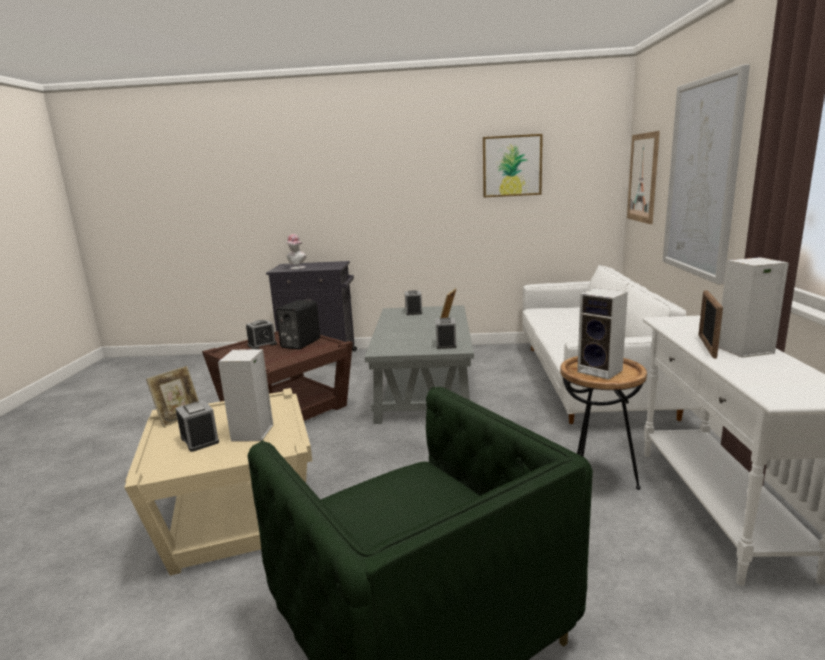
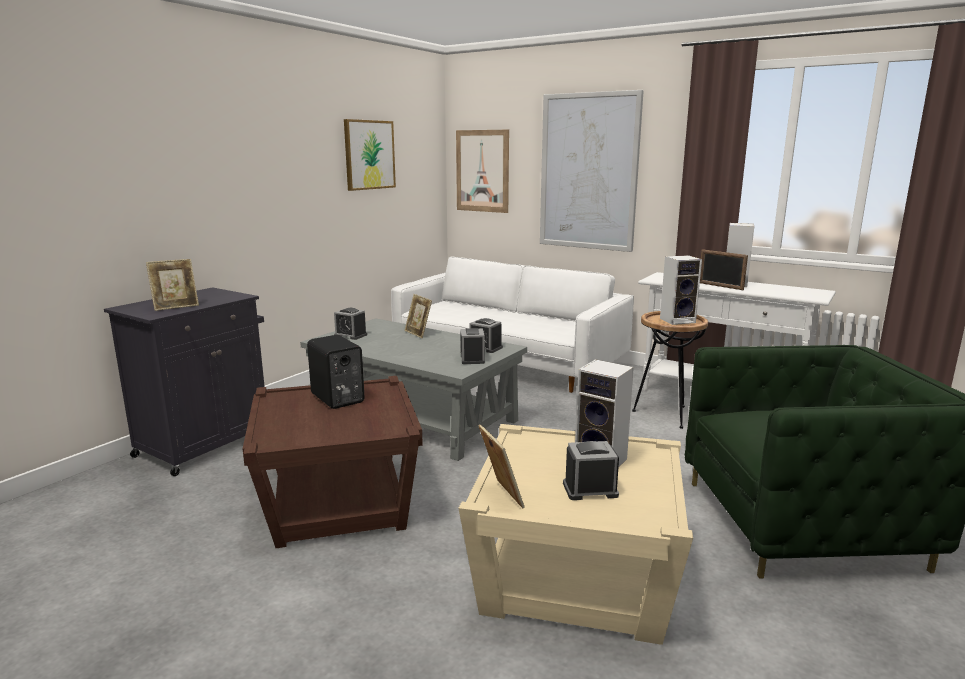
camera: 60 degrees left, 0 degrees up
(262, 345) = (292, 417): alarm clock -> alarm clock (472, 359)
(296, 268) = (176, 306): hat -> picture frame

